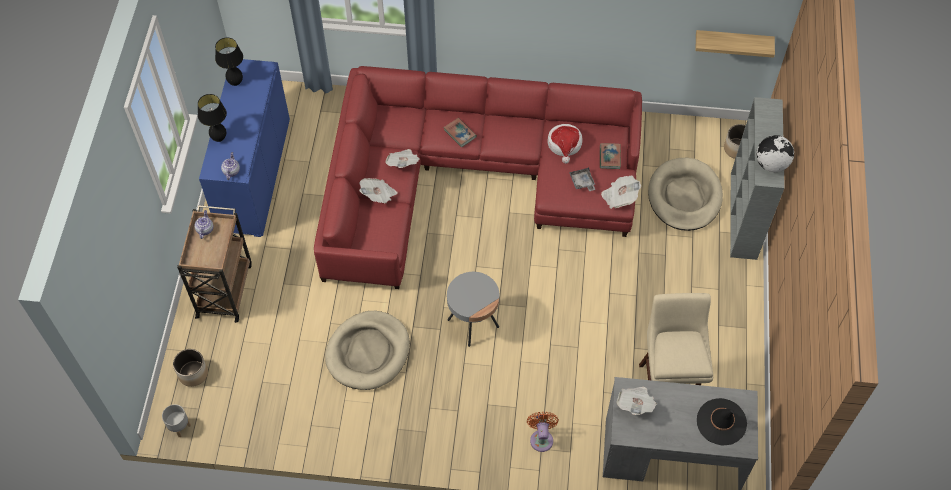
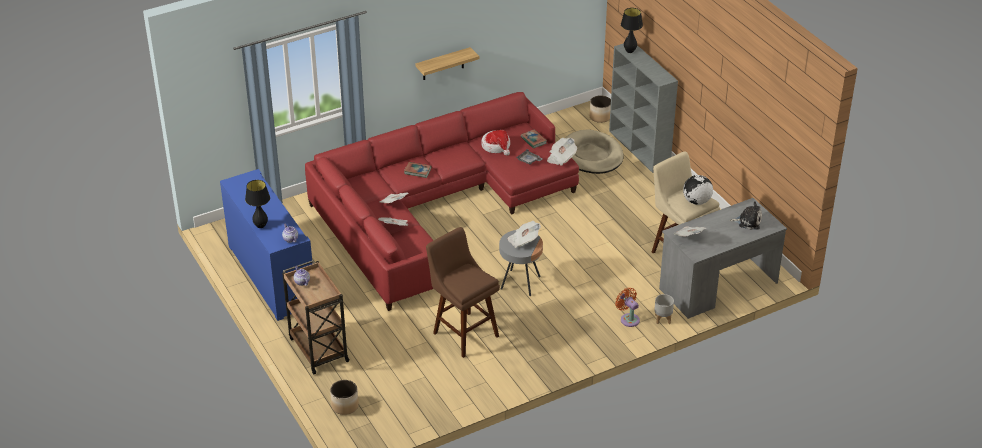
camera: 35 degrees left, 20 degrees down
(179, 426) = (366, 439): grey planter -> grey planter (662, 319)
(235, 82) = (239, 192): black table lamp -> black table lamp (630, 51)
(368, 352) = (463, 332): beige dog bed -> brown stool
(478, 292) = (523, 240): none -> newspaper
(721, 422) = (748, 221): black hat -> plush toy
(733, 42) = (571, 27): shelf -> shelf (443, 64)
(771, 164) = (658, 73): globe -> globe (696, 201)

